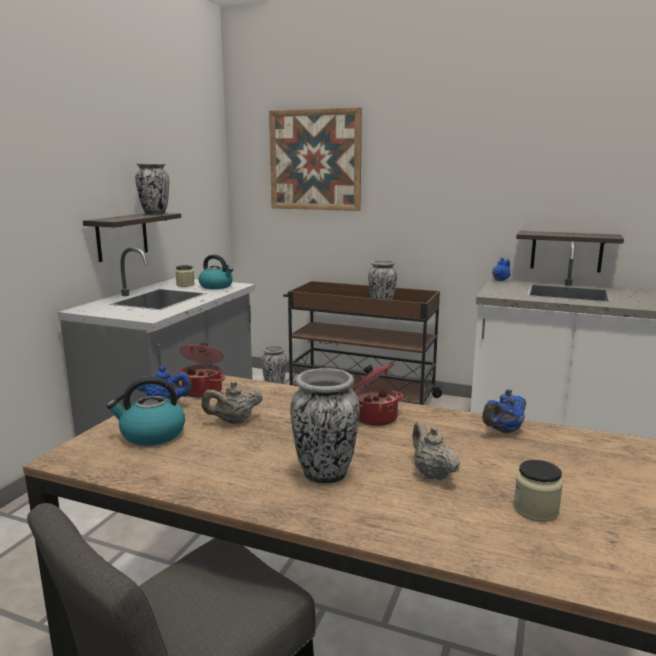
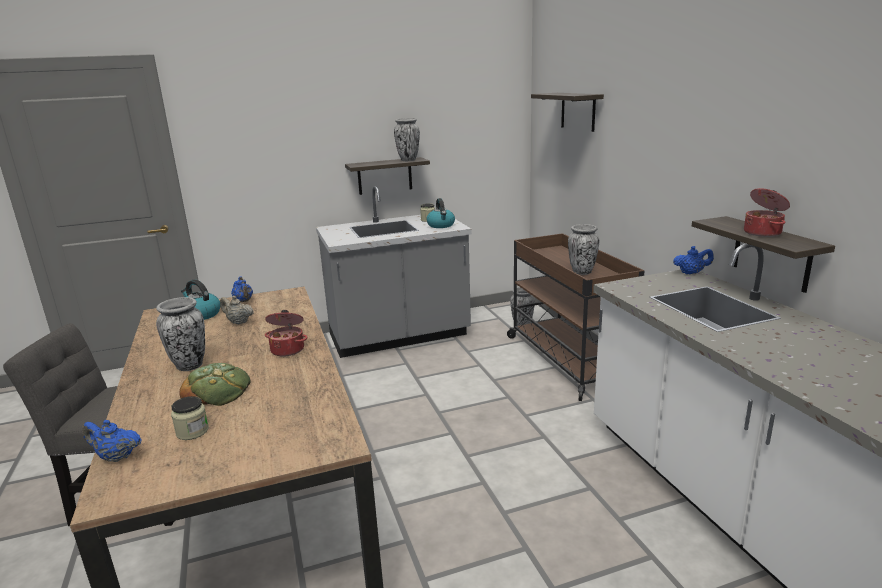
camera: 50 degrees right, 5 degrees up
(203, 391) = (274, 300): cooking pot -> cooking pot (763, 233)
(315, 160) = (578, 111): picture -> shelf
(432, 473) = (217, 390): beige teapot -> bread
(503, 431) = (313, 390): blue teapot -> blue teapot (116, 457)

